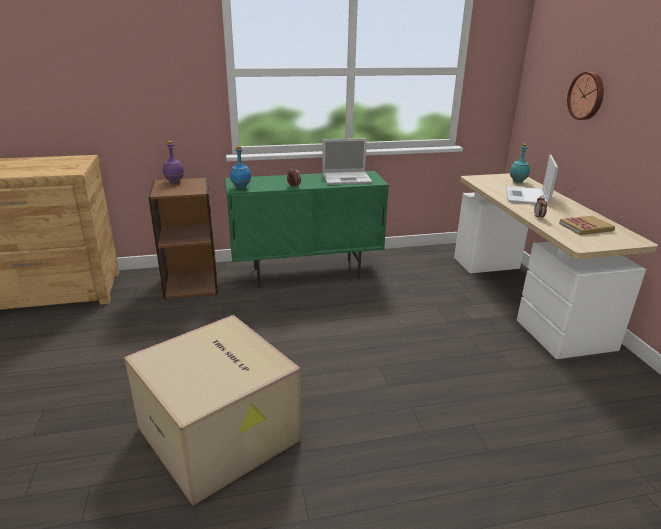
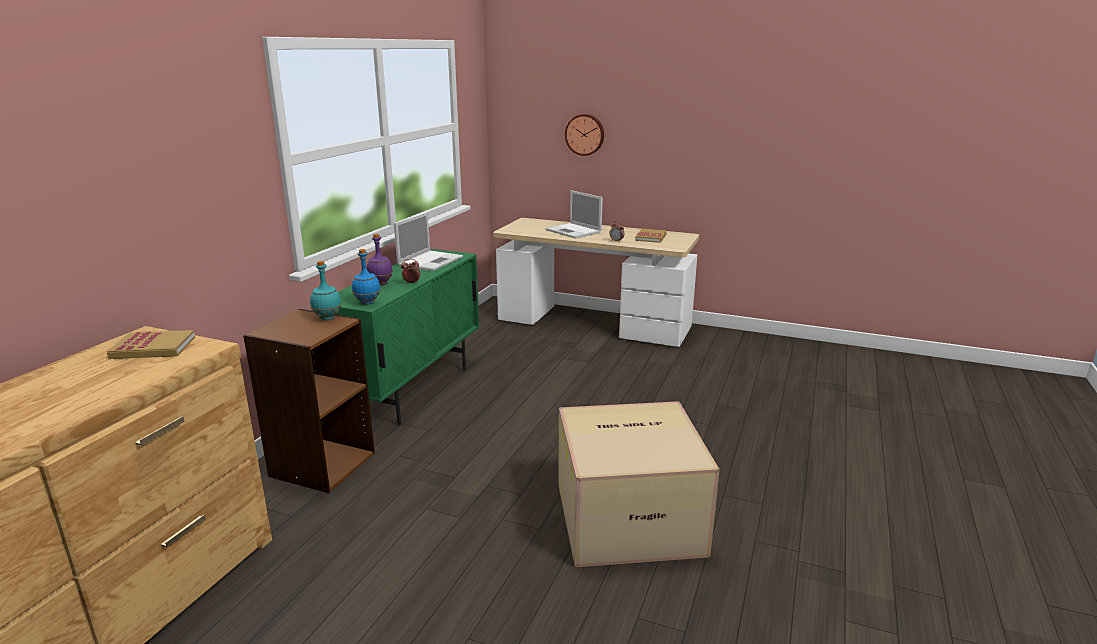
camera: 55 degrees left, 5 degrees down
(65, 164) = (153, 348): none -> book
(174, 182) = (281, 326): purple bottle -> purple bottle (381, 284)
(517, 182) = (539, 223): turquoise bottle -> turquoise bottle (327, 318)

